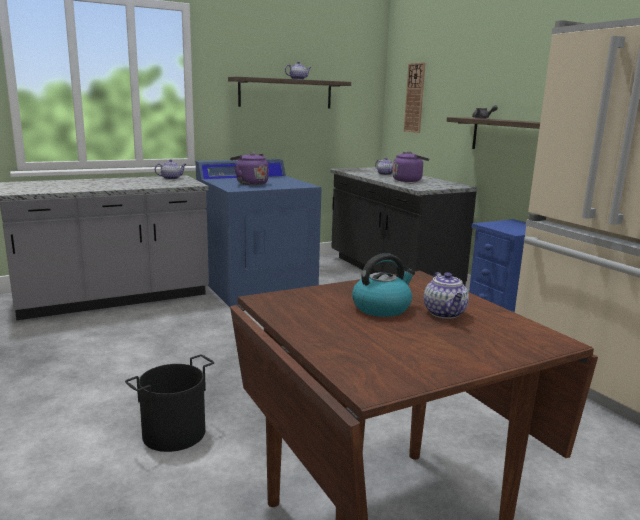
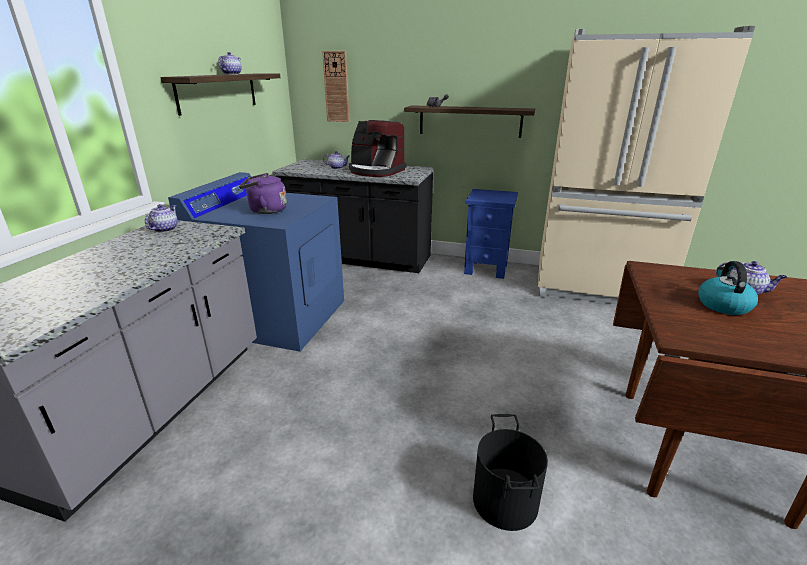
camera: 45 degrees left, 10 degrees up
(408, 180) = (376, 171): purple kettle -> coffee machine

